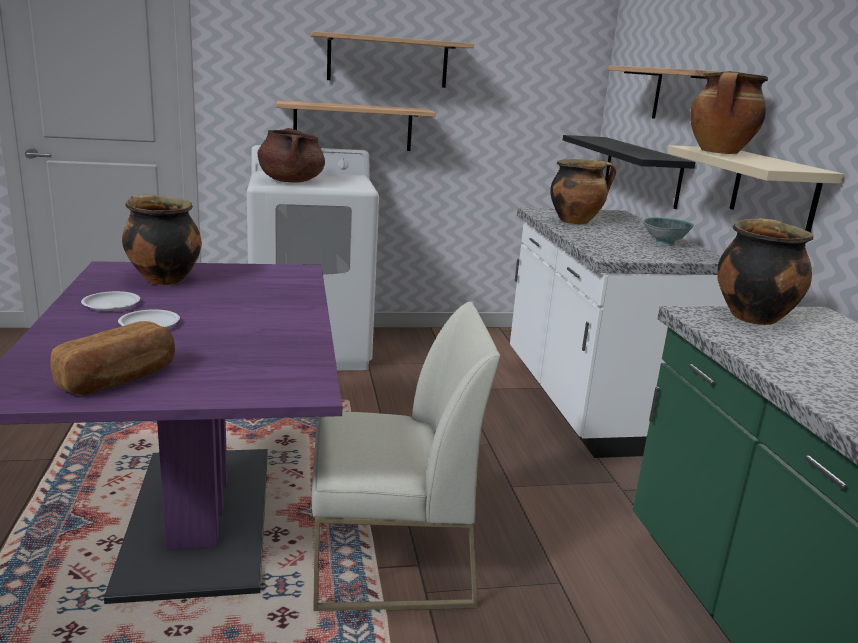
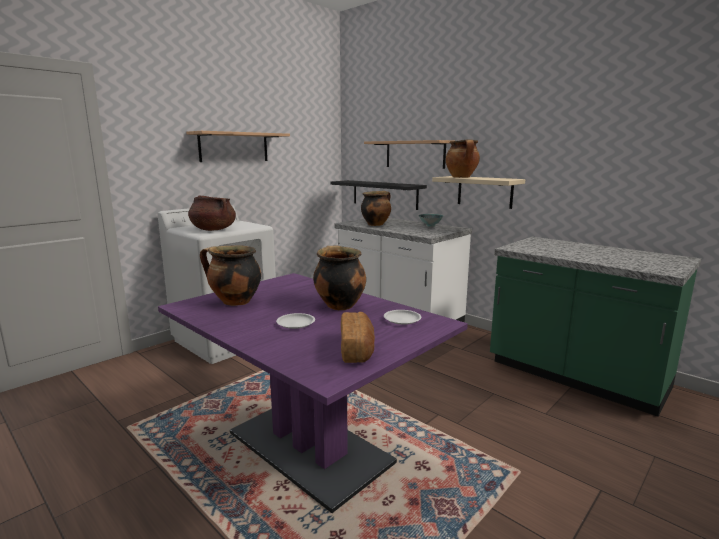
camera: 35 degrees left, 5 degrees down
(111, 305) = (245, 322): white plate -> white plate (402, 319)
(353, 126) = (218, 190): shelf -> none
(390, 561) = (426, 419): white chair -> none
(751, 316) = (526, 244): cooking pot -> cooking pot (339, 305)

